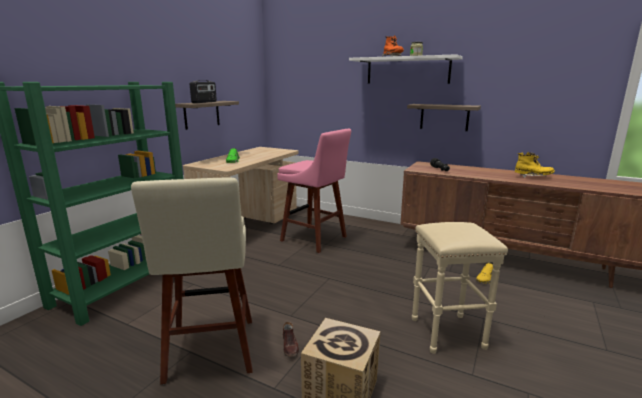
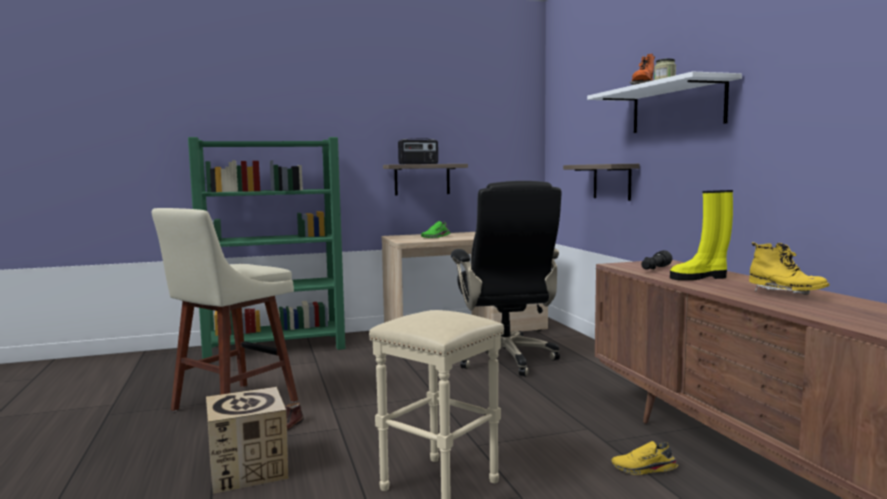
camera: 45 degrees right, 10 degrees down
(315, 240) = (505, 361): pink stool -> black office chair
(444, 117) = (722, 183): shelf -> shelf (612, 181)
(475, 172) = (700, 278): none -> yellow boot

